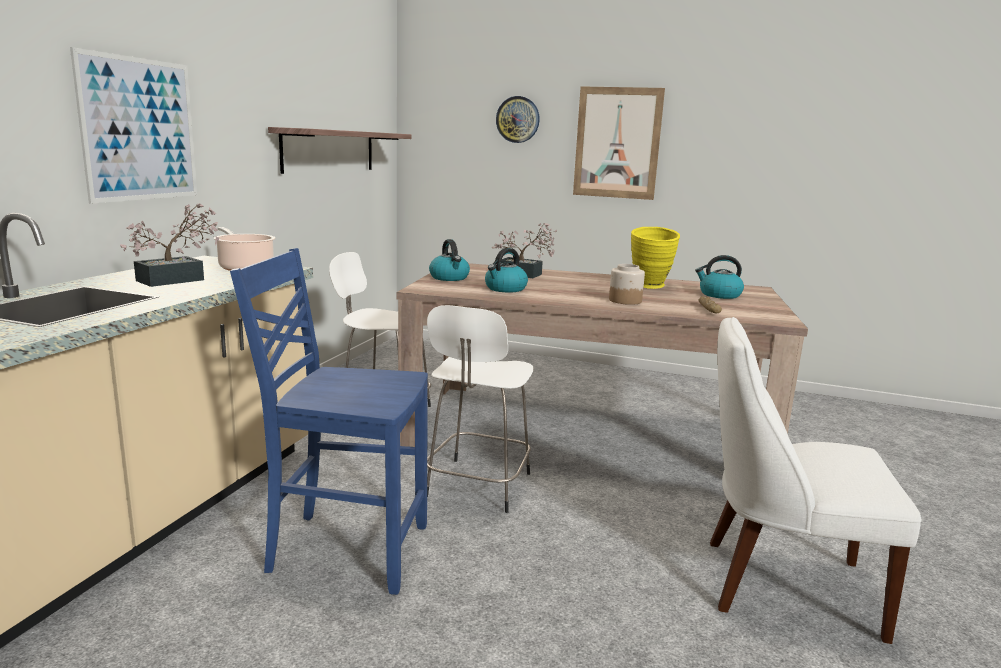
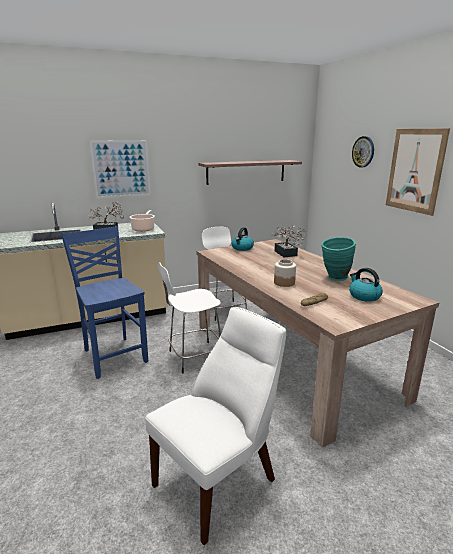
camera: 50 degrees right, 5 degrees up
(505, 289) = (246, 260): kettle -> none
(650, 287) = (334, 279): yellow vase -> turquoise vase
(780, 585) = (219, 480): white chair -> white chair turned 75 degrees clockwise

